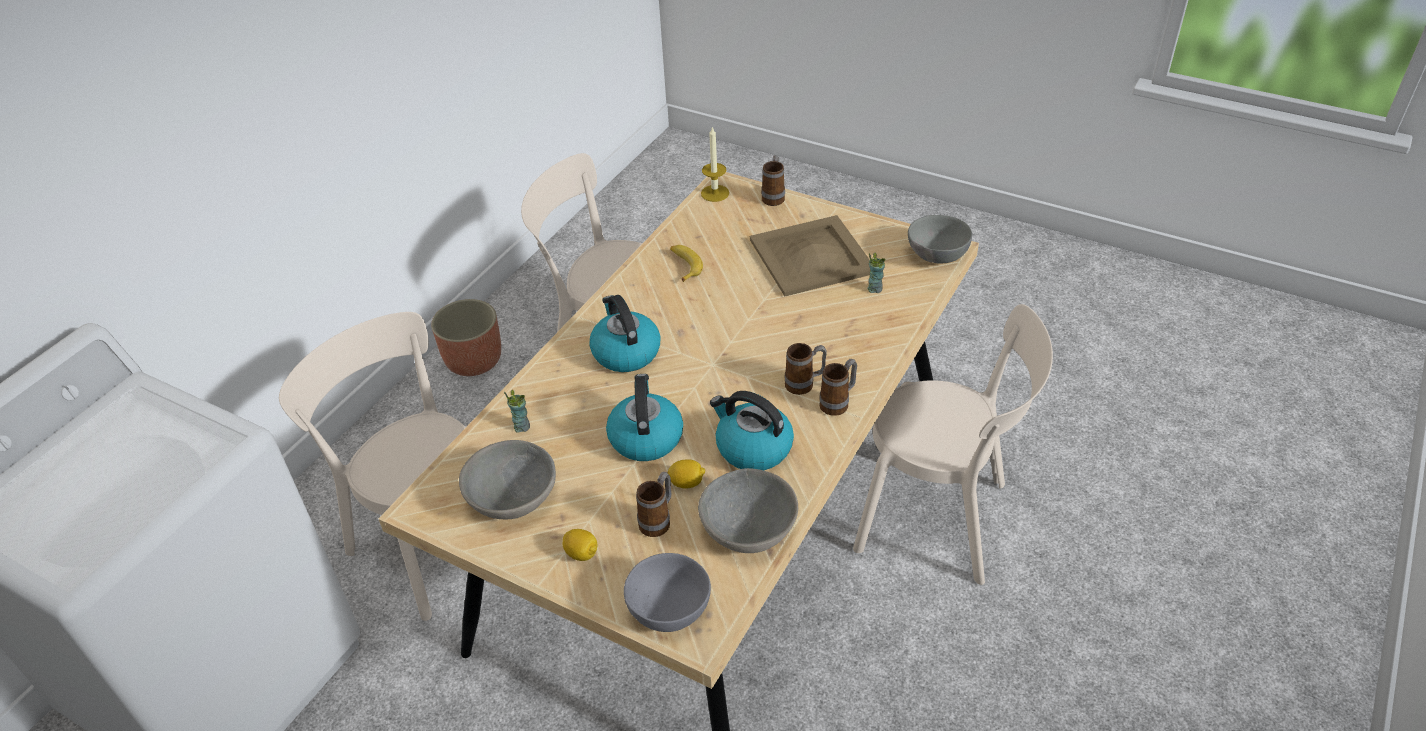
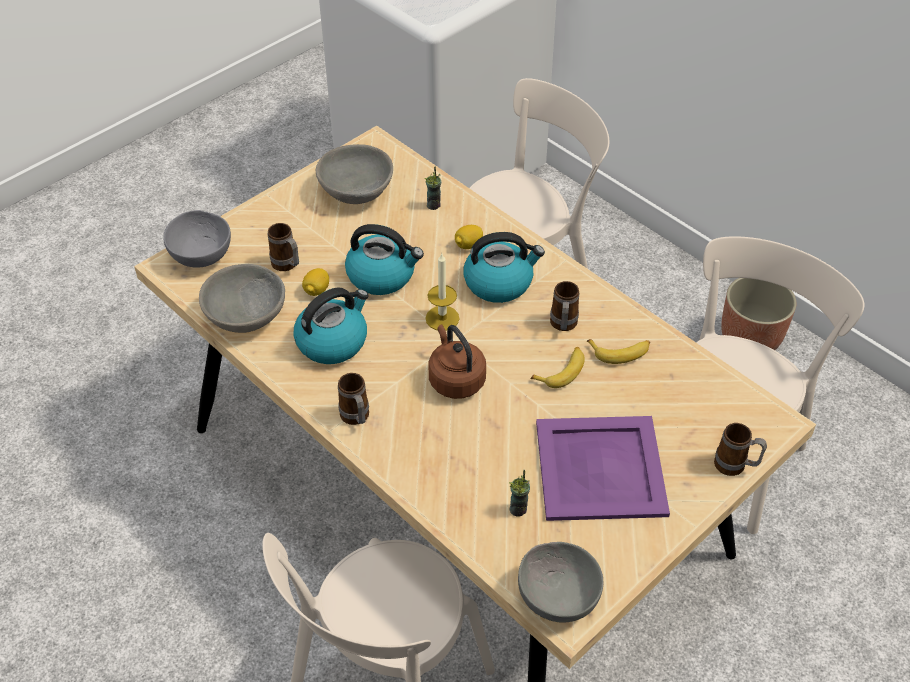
camera: 105 degrees right, 5 degrees up
(582, 553) = (281, 219): lemon -> lemon (468, 245)
(715, 193) = (757, 410): candle -> candle (442, 318)
(720, 293) = (561, 371): none -> banana
(760, 352) = (455, 379): none -> brown kettle
(805, 384) = (393, 400): mug -> mug (563, 326)
(811, 257) = (599, 467): beige tray -> purple tray

